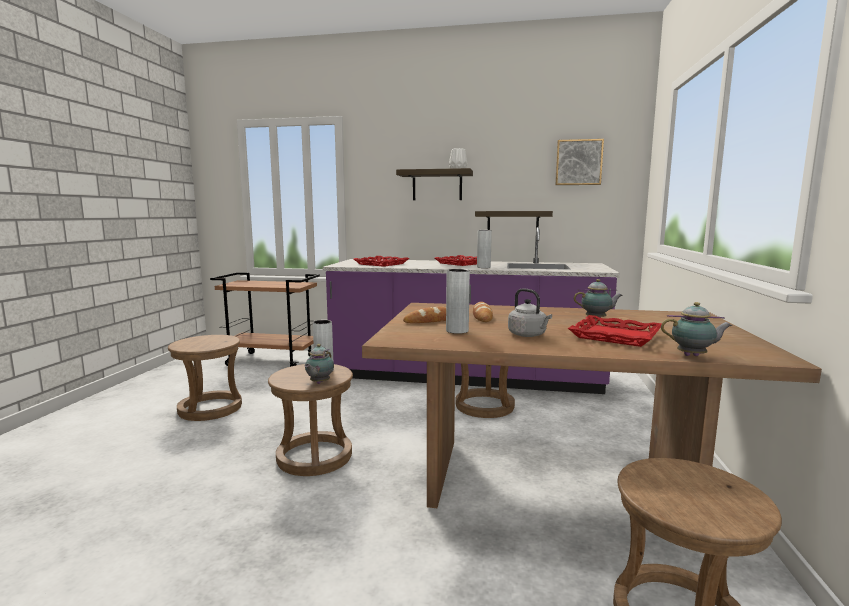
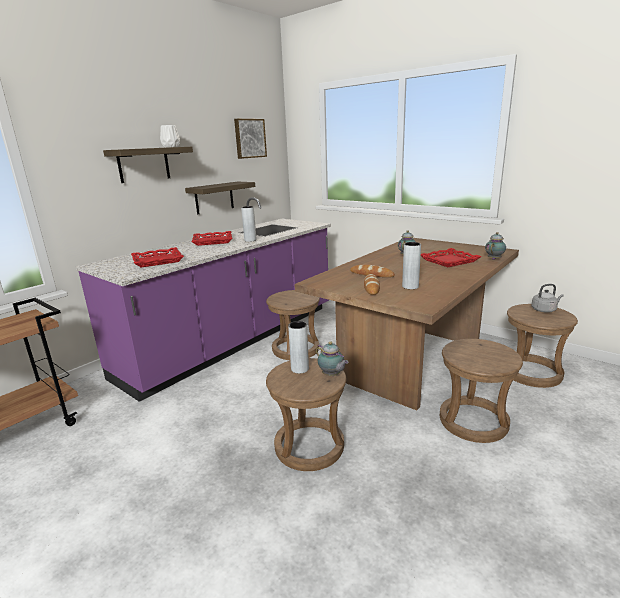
camera: 60 degrees left, 10 degrees up
(210, 408) = (107, 512): brown stool -> brown stool (473, 421)
(528, 335) = (434, 274): grey kettle -> grey kettle (544, 310)

